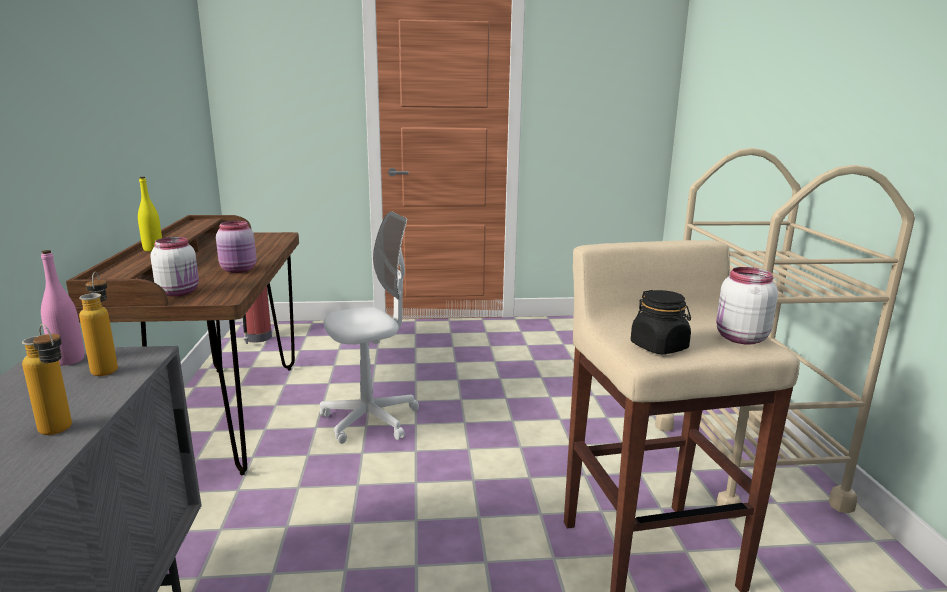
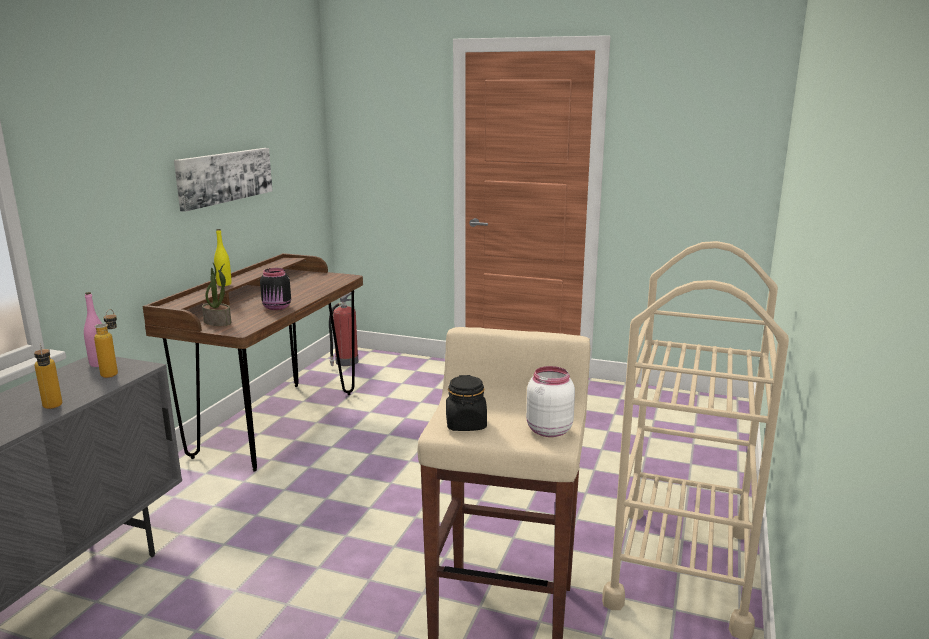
camera: 25 degrees right, 0 degrees up
(128, 113) = (225, 177): none -> picture
(180, 292) = (218, 322): white jar -> potted plant
(239, 270) = (277, 307): pink jar -> black jar
(370, 420) = (376, 450): white office chair -> none

